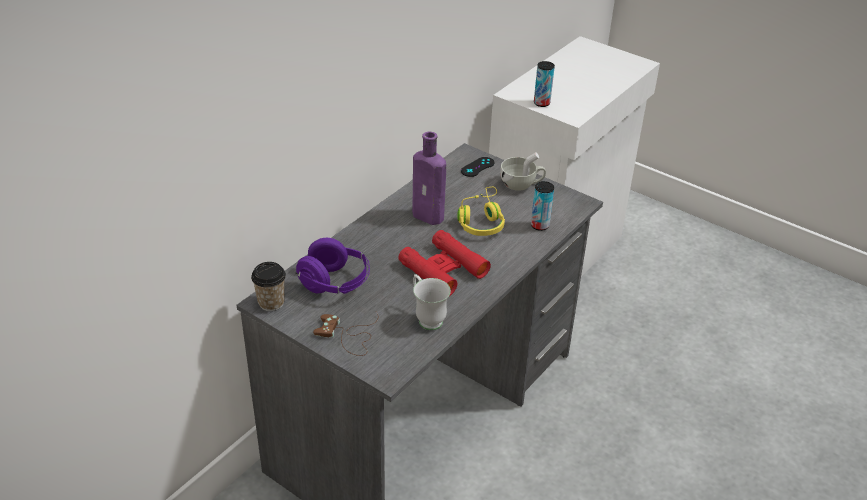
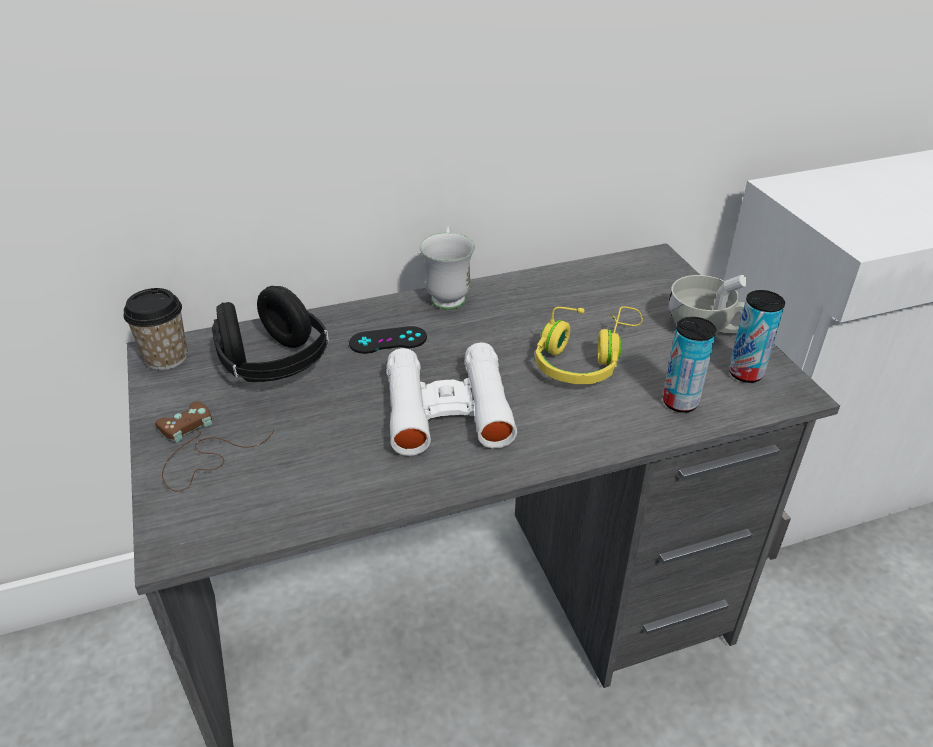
camera: 35 degrees right, 0 degrees up
(335, 283) = (274, 365): purple headphones -> black headphones
(427, 318) = (339, 476): white mug -> white mug (448, 294)
(430, 217) = (510, 324): purple bottle -> none
(443, 269) = (447, 409): red binoculars -> white binoculars
(477, 167) = (655, 280): black game controller -> black game controller (388, 340)
(541, 103) = (822, 211): can -> can (745, 373)

